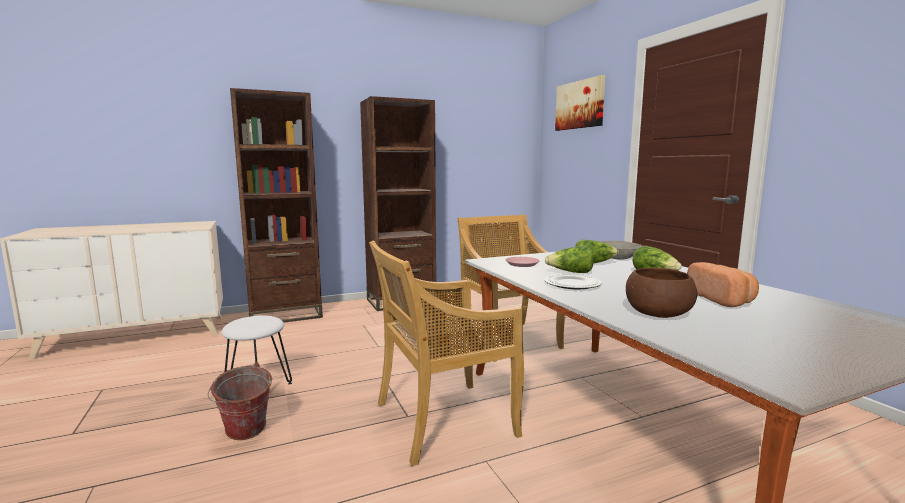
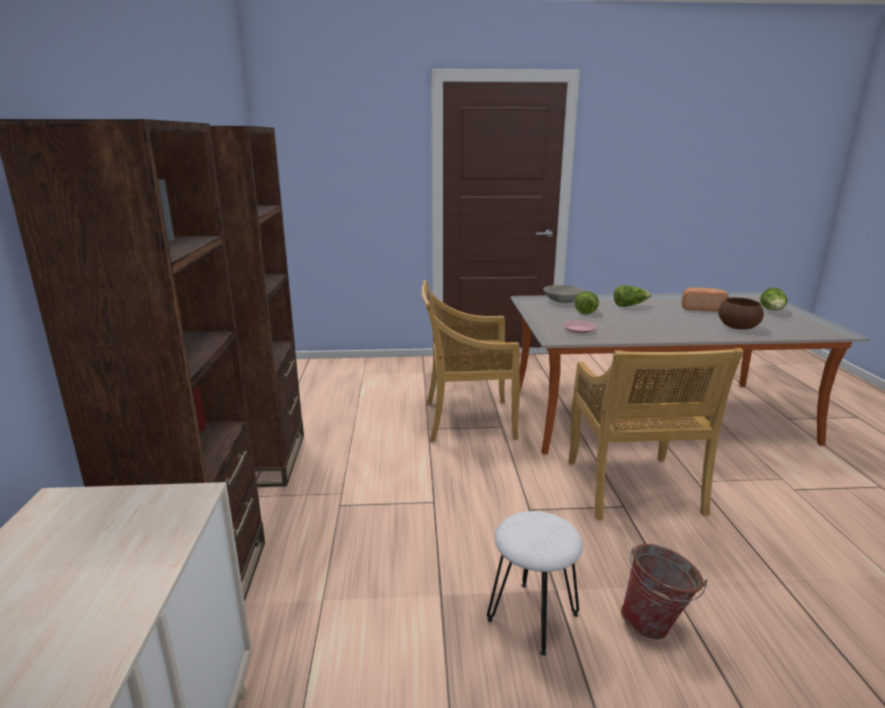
camera: 70 degrees left, 10 degrees up
(570, 272) = (619, 323): lettuce -> lettuce (773, 311)
(571, 284) = (659, 329): plate -> none
(580, 105) = (341, 129): picture -> none

